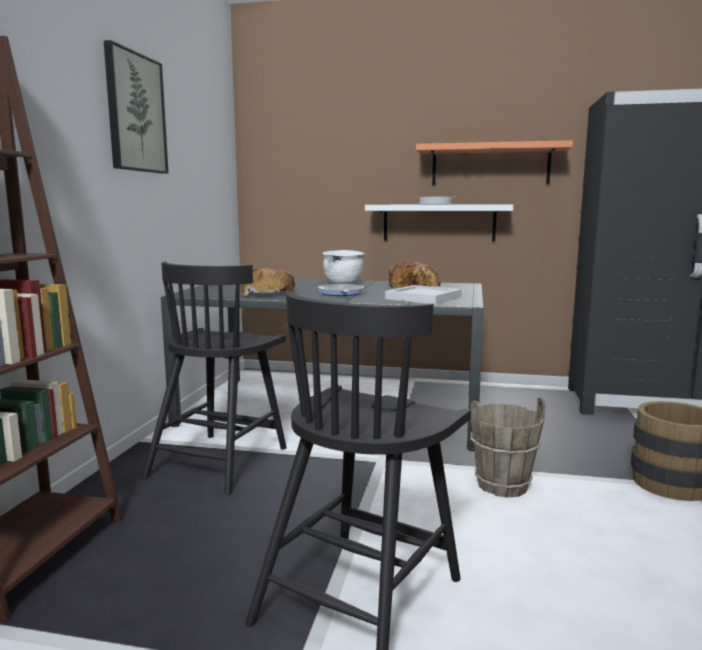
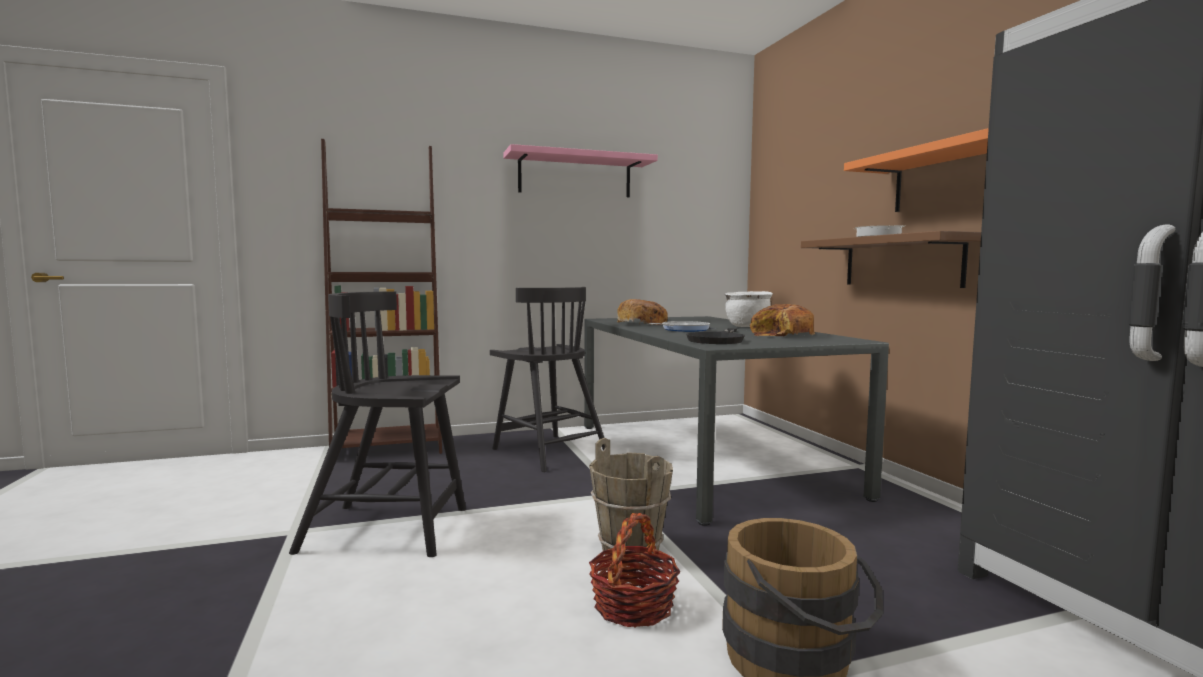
camera: 60 degrees right, 5 degrees down
(135, 113) = (575, 176): picture -> pink shelf
(220, 460) = (548, 451): black chair -> black chair turned 120 degrees counterclockwise
(425, 298) = (718, 339): white tray -> black frying pan
(439, 222) = (901, 261): white shelf -> brown shelf
(597, 509) = (633, 606): none -> basket

